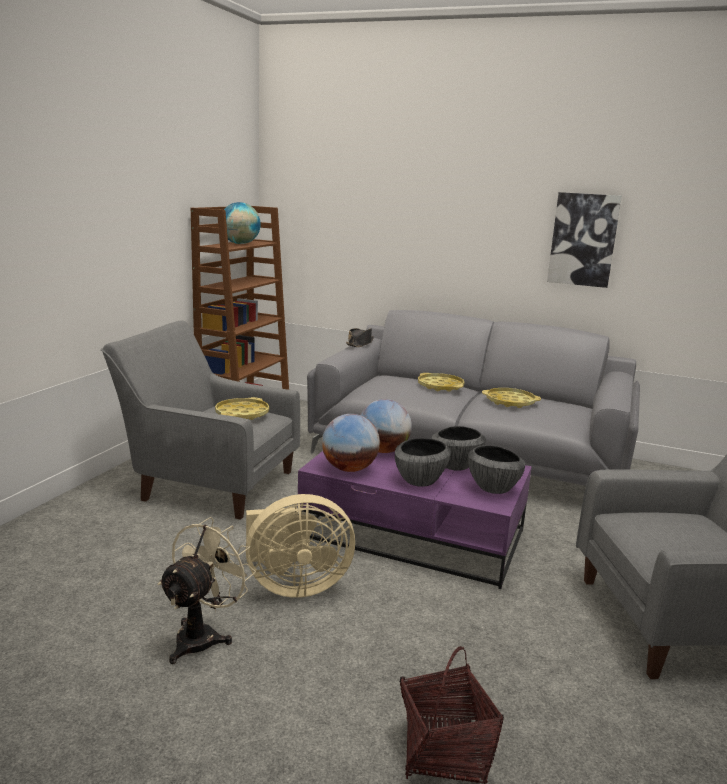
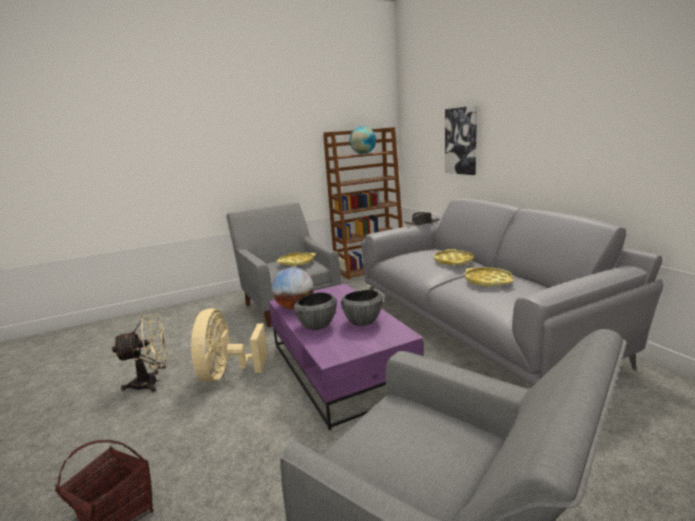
camera: 45 degrees right, 0 degrees up
(294, 586) = (227, 373): beige fan -> beige fan turned 60 degrees clockwise
(383, 450) = (339, 300): globe -> none
(493, 489) = (354, 345): bowl -> none
(583, 239) = (607, 123): picture -> picture (461, 141)

